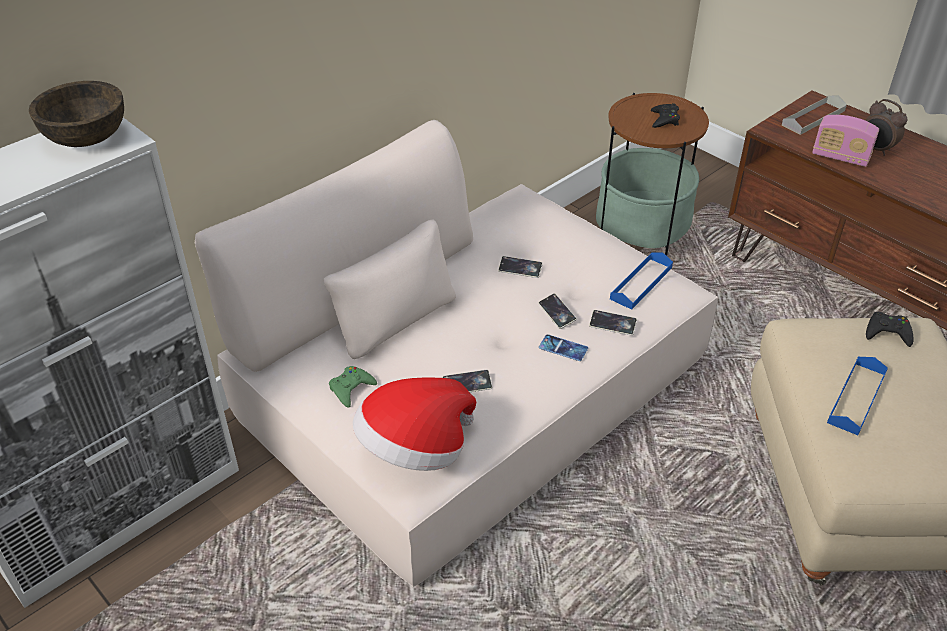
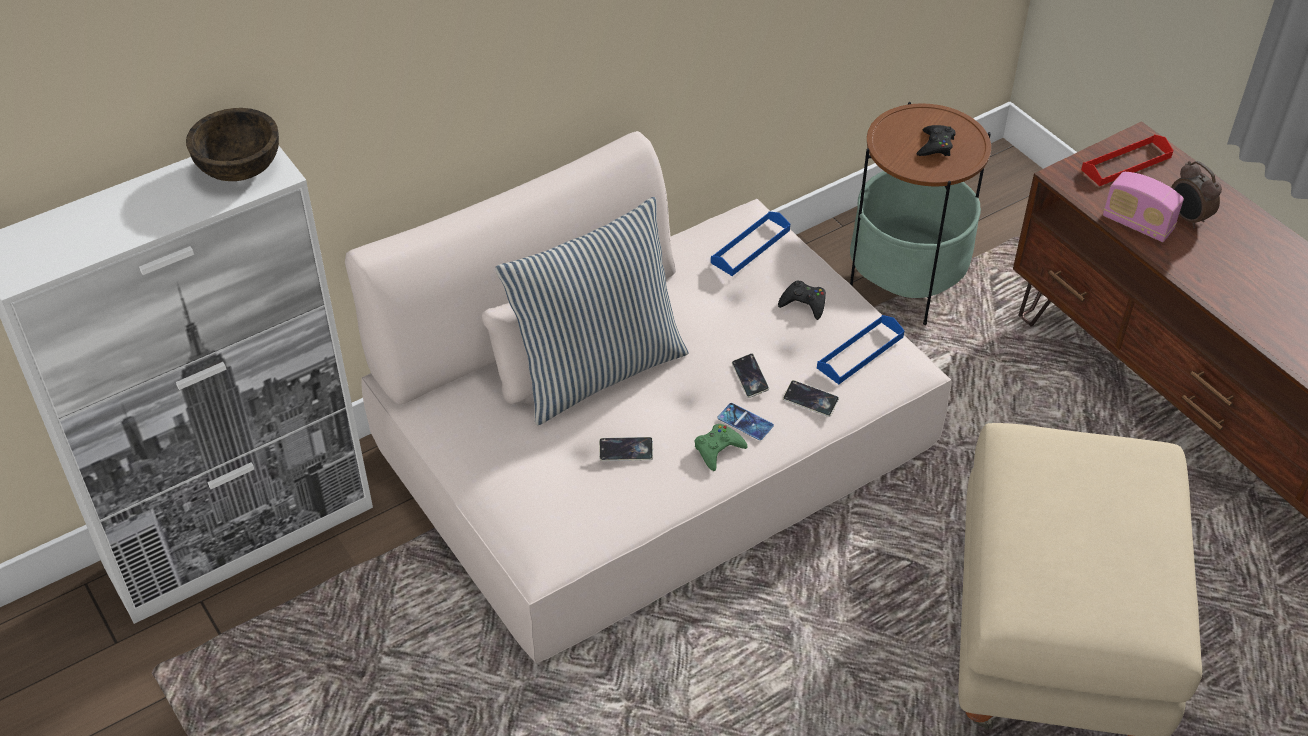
camera: 10 degrees right, 5 degrees up
(351, 389) = (498, 439): green game controller -> green game controller (718, 449)
(415, 449) = (553, 517): hat -> none
(426, 322) = (597, 370): none -> pillow
(520, 269) = (722, 316): phone -> none
(813, 118) = (1126, 163): grey tray -> red tray
(856, 398) = (1045, 530): blue tray -> blue tray (750, 246)
(887, 333) = (1114, 457): black game controller -> black game controller (804, 303)

